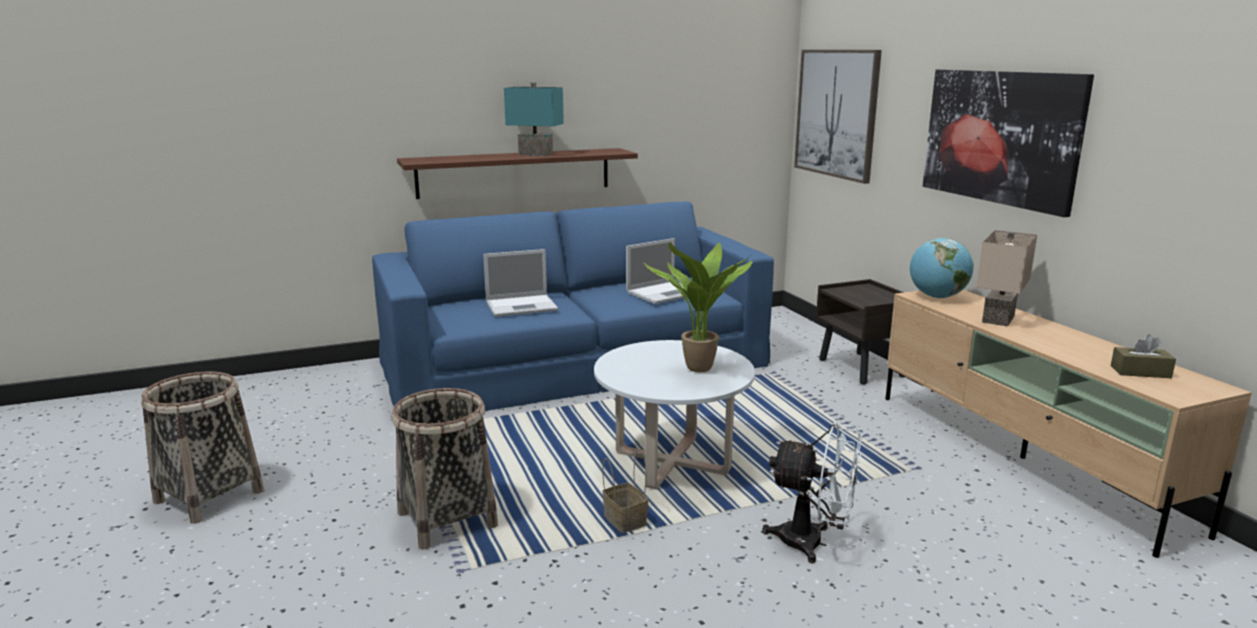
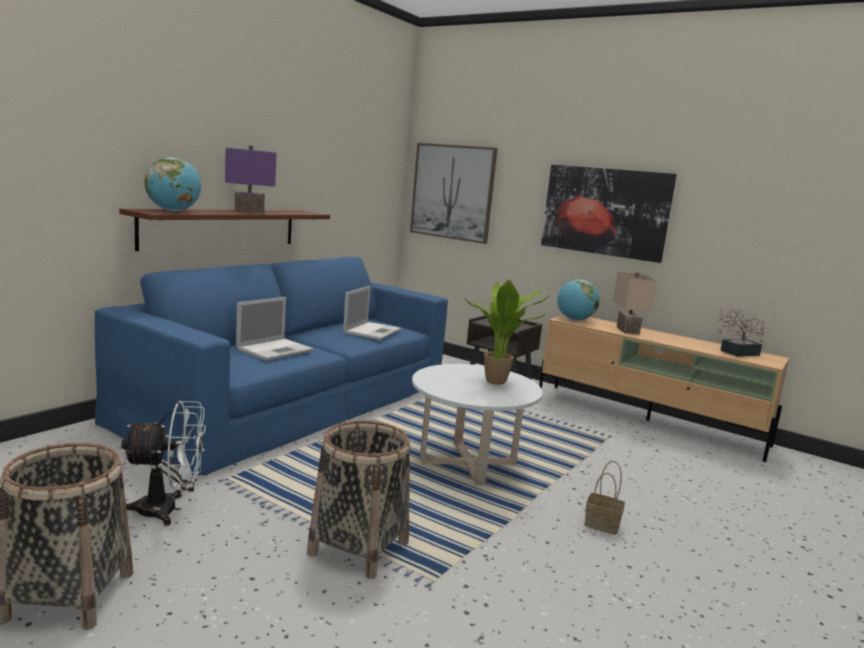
camera: 35 degrees left, 5 degrees down
(442, 159) = (173, 211): none -> globe
(536, 154) = (249, 211): turquoise table lamp -> purple table lamp
(623, 520) = (492, 512): basket -> basket (600, 524)
(813, 543) = (618, 496): white fan -> white fan (168, 510)
(1140, 372) = (736, 353): brown tissue box -> potted plant

